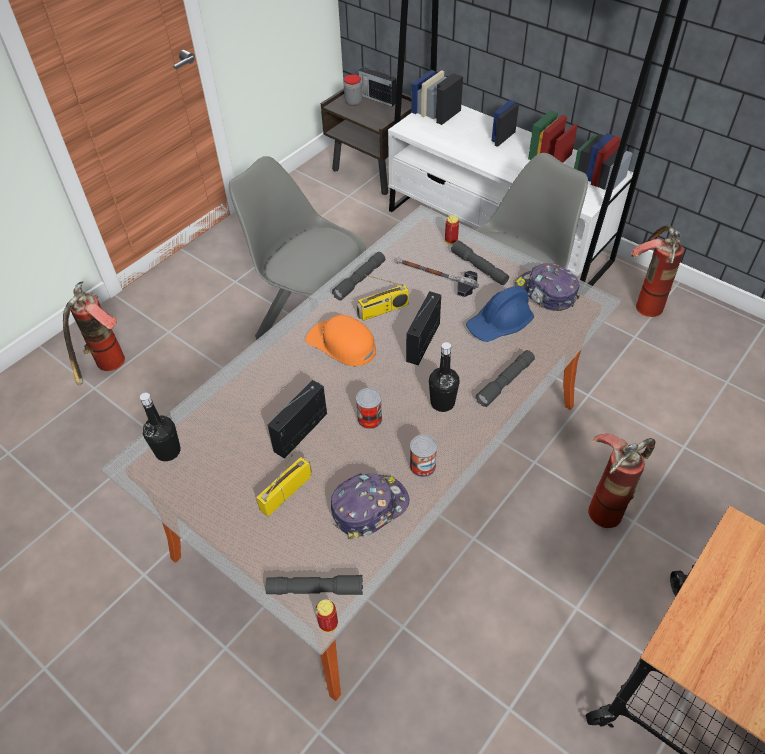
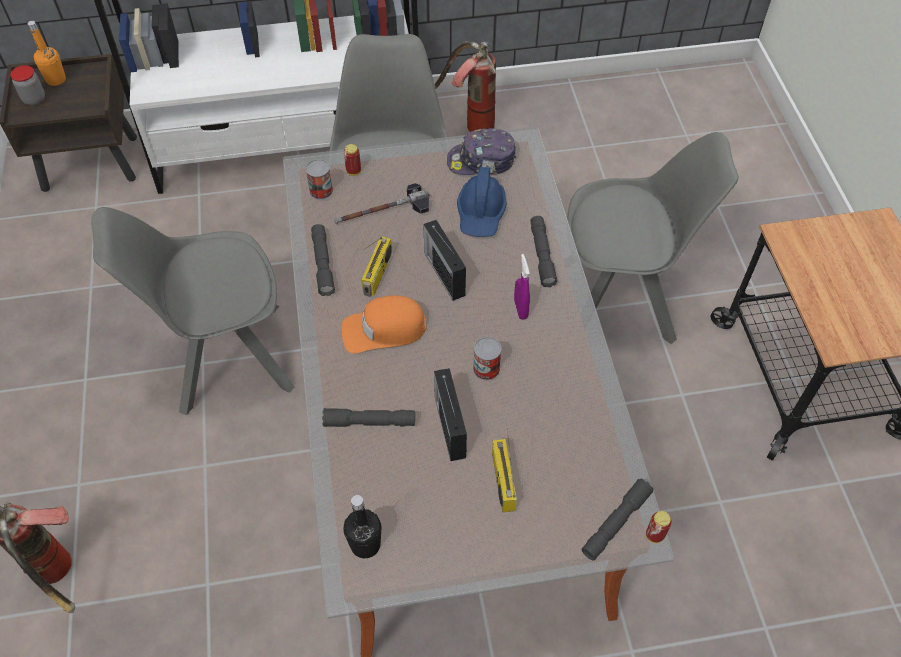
camera: 50 degrees left, 5 degrees up
(369, 507) = (573, 432): cap -> none
(377, 98) = (56, 80): radio -> orange bottle
(422, 466) = (568, 368): can -> can (321, 190)
(442, 403) = (520, 309): black bottle -> purple spray bottle
(479, 268) = (406, 178): grey flashlight -> grey flashlight (369, 422)
(609, 502) = (619, 301): fire extinguisher -> grey chair

